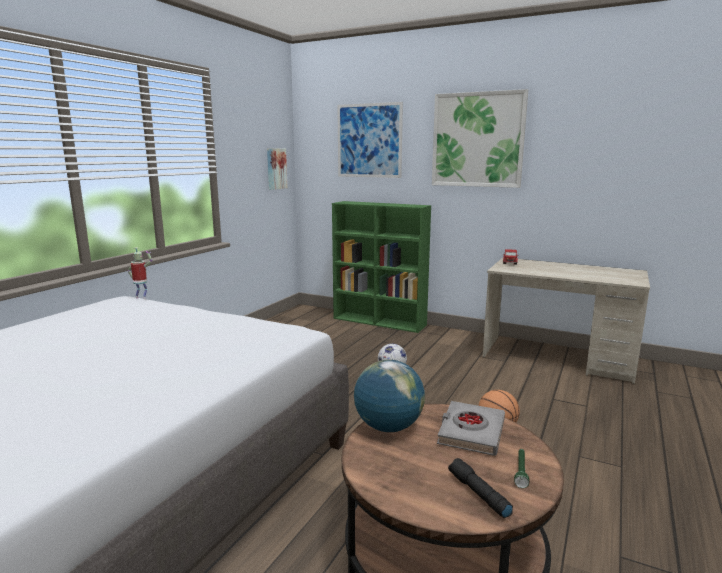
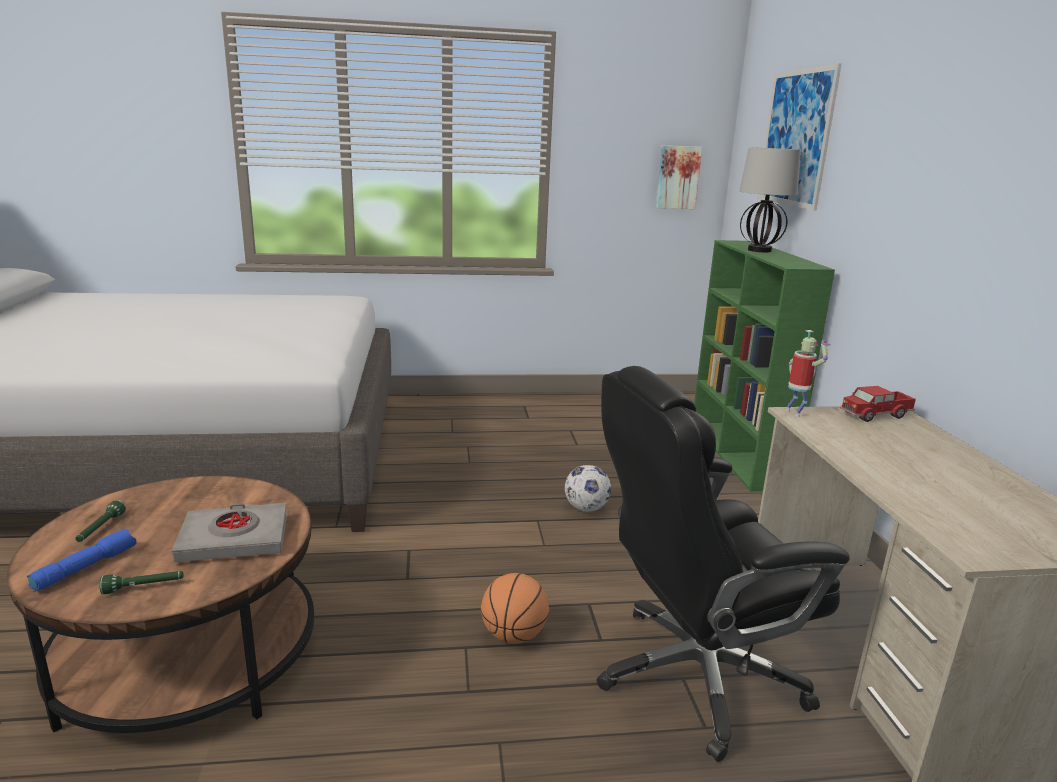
camera: 55 degrees right, 5 degrees up
(142, 297) = (359, 301): toy robot -> toy robot (795, 413)
(372, 203) = (759, 250): none -> table lamp
(388, 427) = (223, 490): globe -> none
(415, 483) = (100, 529): none -> green flashlight
(477, 140) = (921, 143): picture -> none
(477, 494) = (86, 567): black flashlight -> blue flashlight
(552, 396) = (694, 675): none -> black office chair

